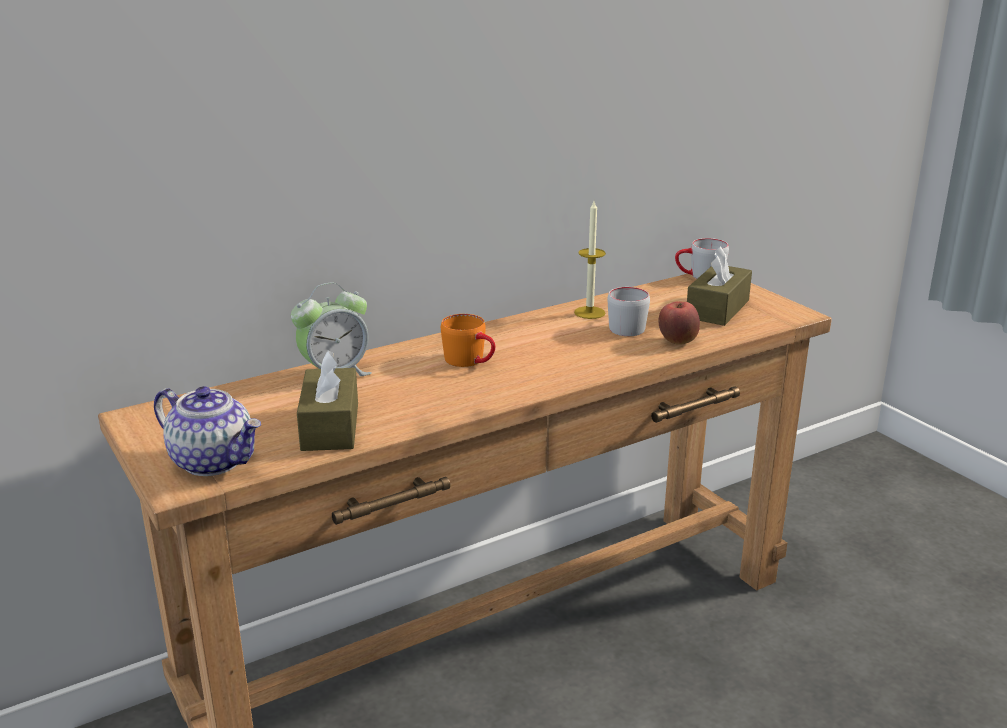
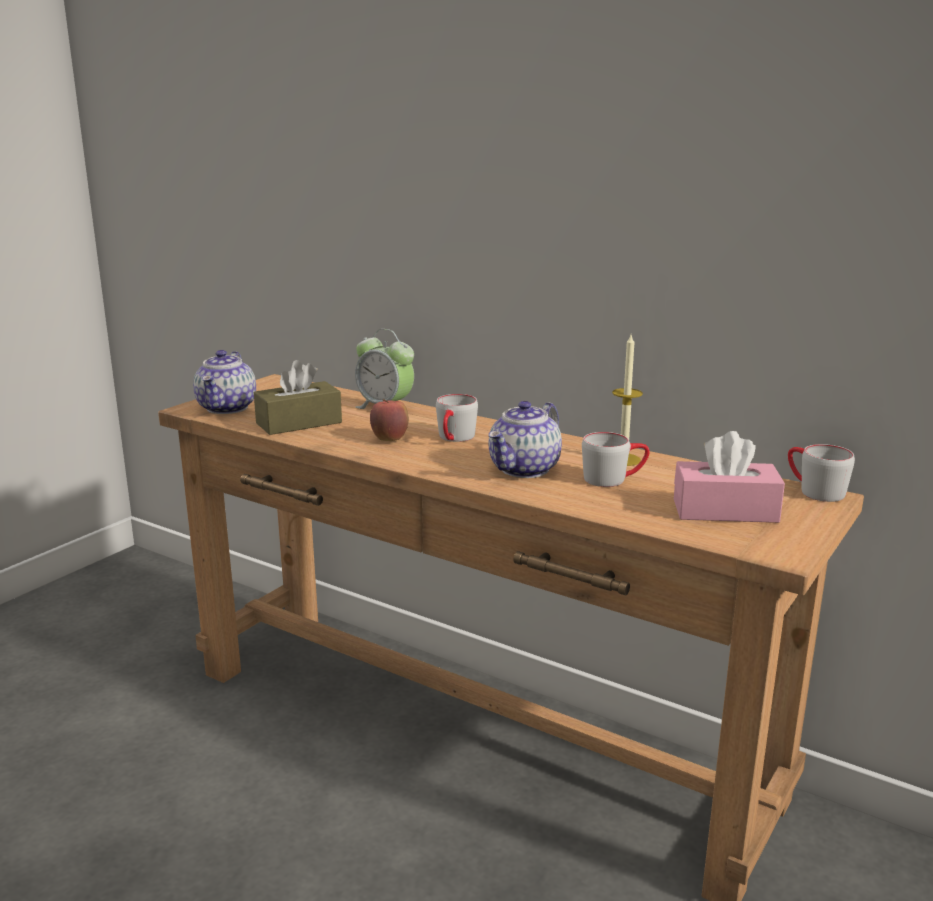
camera: 65 degrees right, 5 degrees down
(471, 361) = (454, 439): orange mug -> grey mug
(579, 351) = (525, 469): none -> teapot
(677, 342) = (602, 504): apple -> apple (390, 440)
(717, 309) = (725, 511): brown tissue box -> pink tissue box

